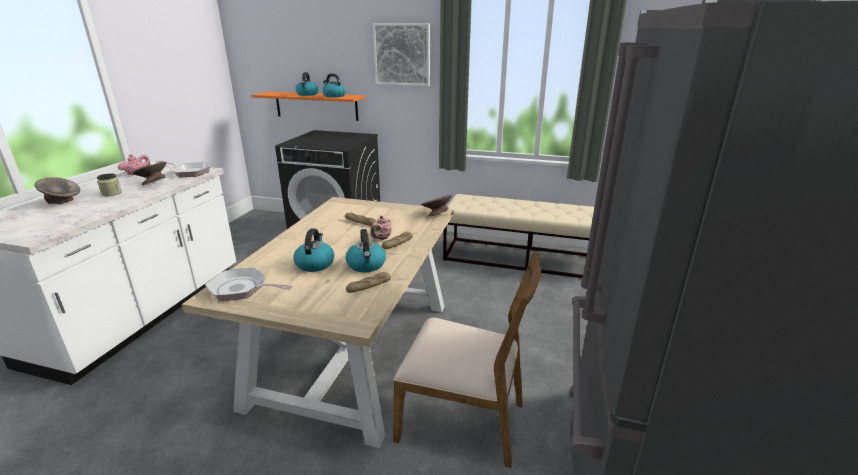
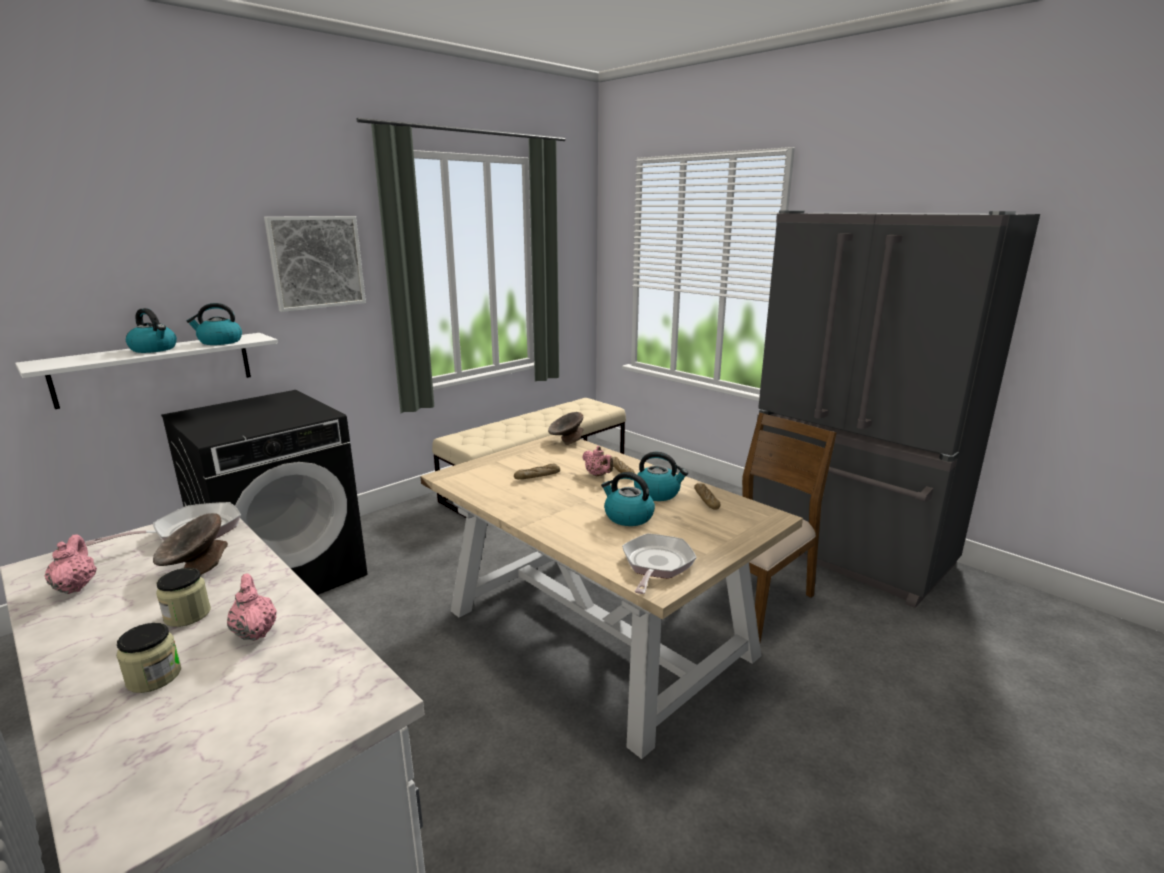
camera: 60 degrees left, 5 degrees down
(63, 203) = (154, 677): grey bowl -> jar
(95, 206) = (255, 632): none -> pink teapot
(241, 289) = (656, 565): frying pan -> frying pan turned 150 degrees clockwise
(316, 106) = (155, 369): orange shelf -> white shelf

